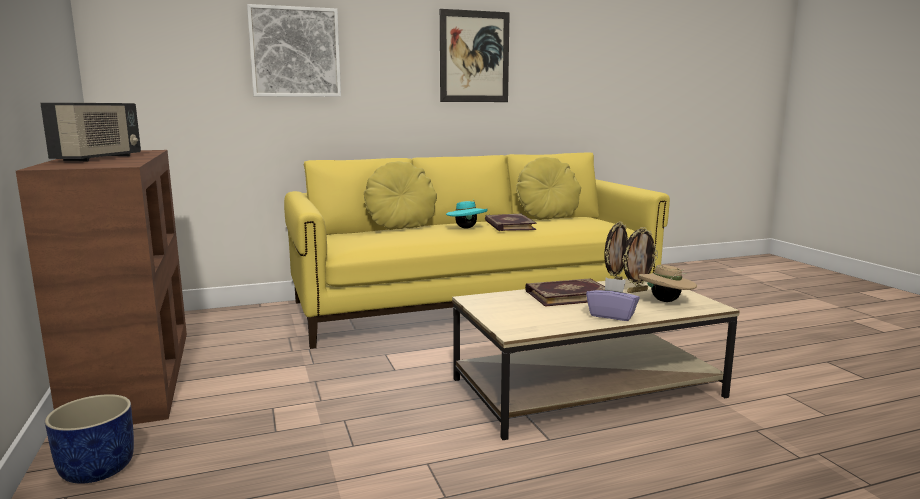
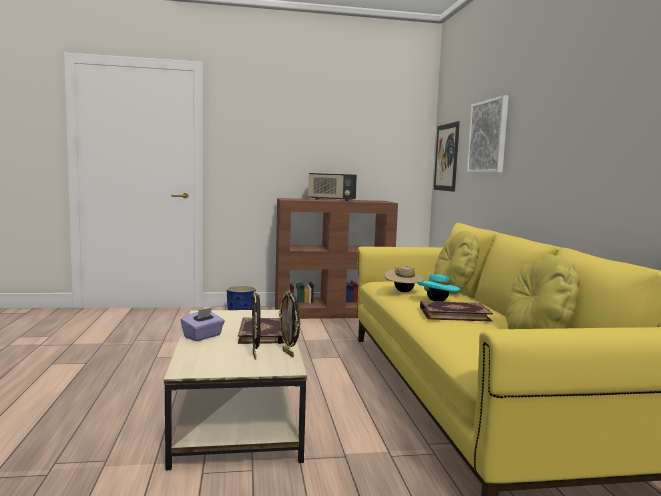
camera: 100 degrees right, 5 degrees down
(474, 57) = (590, 122): picture -> picture (446, 157)
(665, 301) = (216, 358): beige hat -> beige hat (403, 292)

